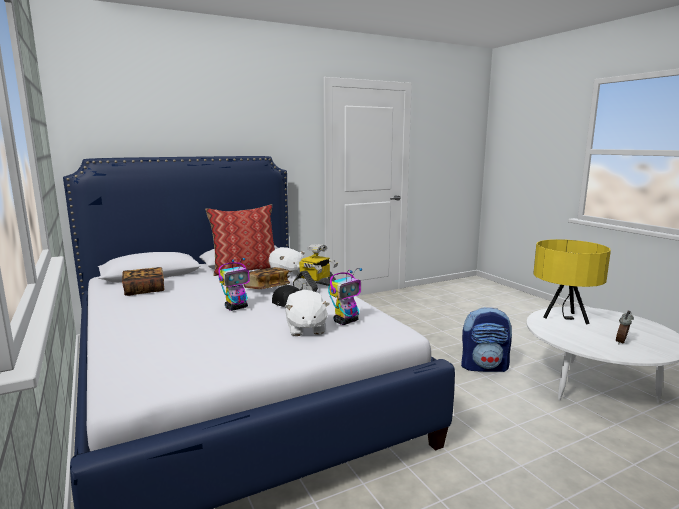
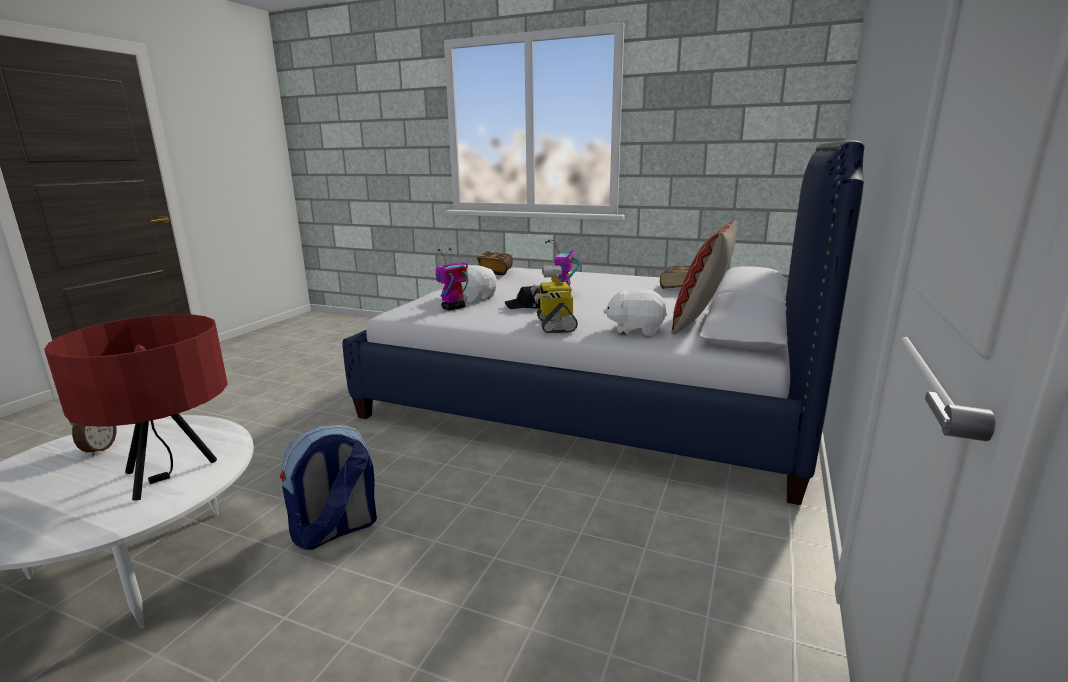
camera: 140 degrees right, 5 degrees up
(266, 288) = (597, 312): book -> book (495, 272)
(346, 321) = (453, 308): toy robot -> toy robot turned 45 degrees clockwise
(563, 318) = (171, 475): yellow table lamp -> red table lamp

